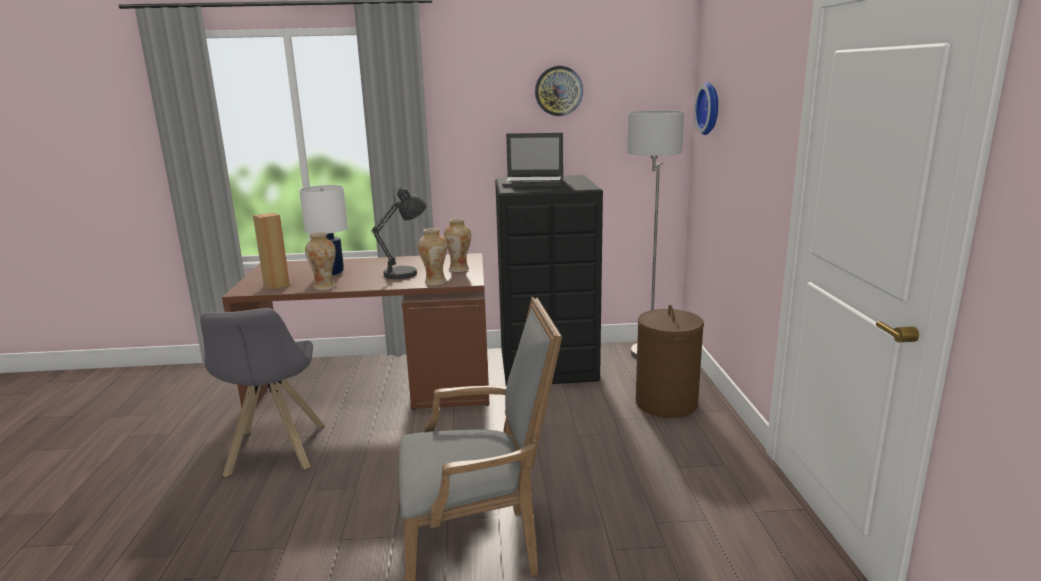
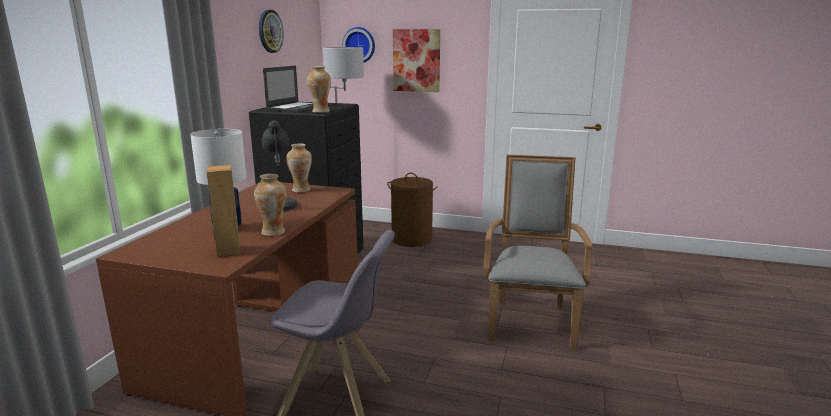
camera: 70 degrees left, 0 degrees up
(435, 282) = (324, 198): vase -> vase (320, 111)
(743, 137) = (416, 60): none -> picture

